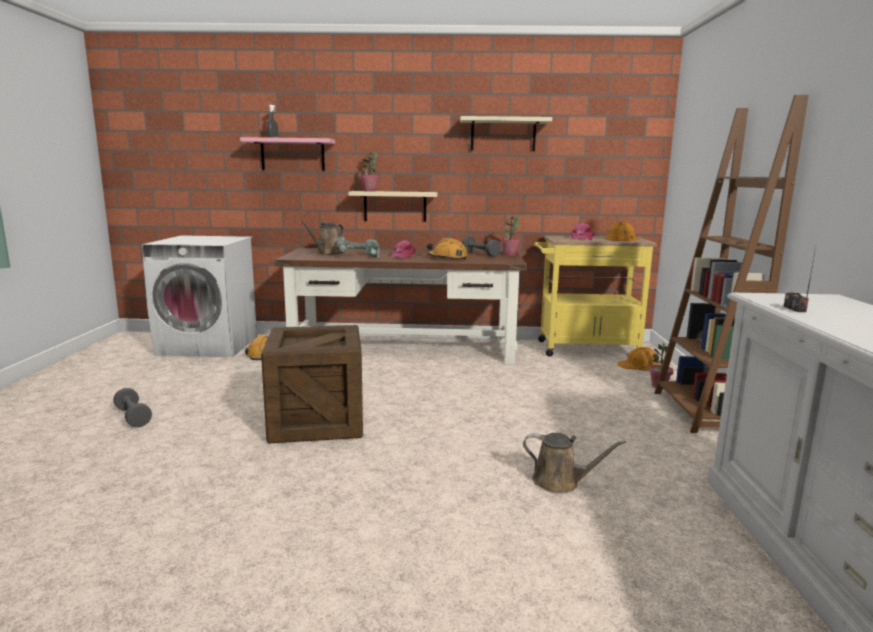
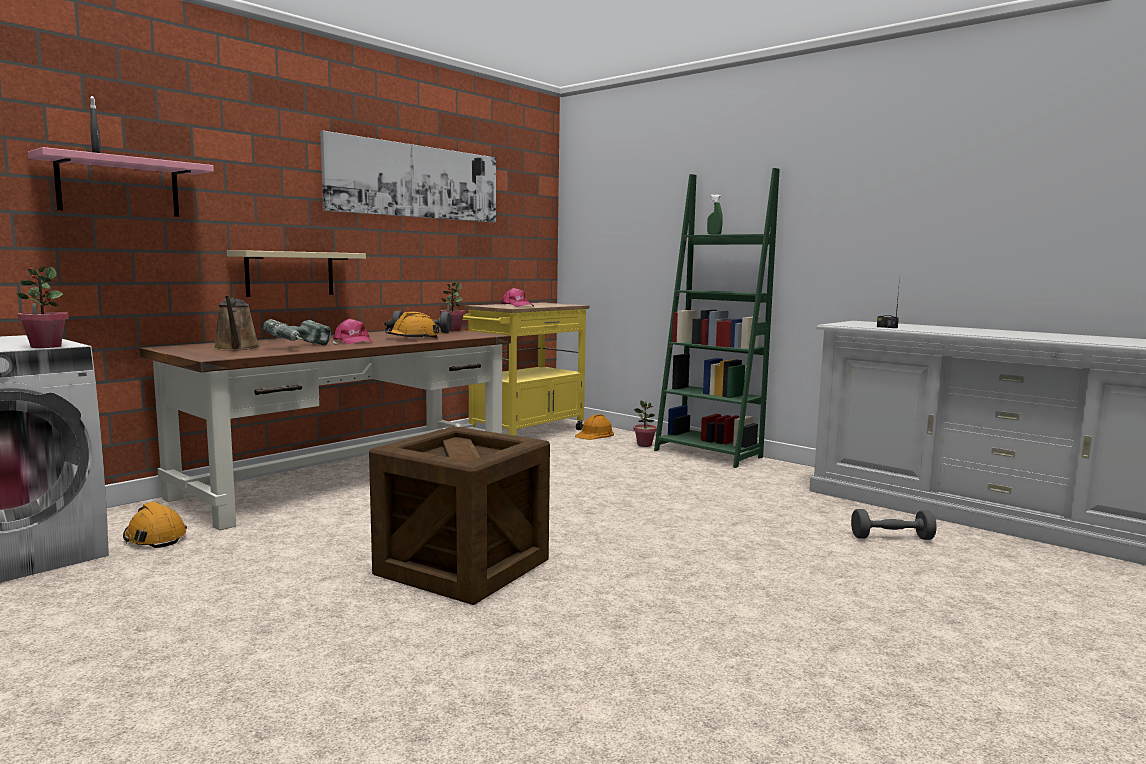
camera: 50 degrees left, 5 degrees down
(133, 417) = (182, 672): grey dumbbell -> grey dumbbell (891, 538)
(369, 191) = (266, 250): potted plant -> potted plant (45, 346)
(503, 135) = (415, 181): beige shelf -> picture
(560, 482) = (755, 524): brown watering can -> none
(621, 239) = (546, 304): orange hard hat -> none
(700, 412) = (708, 453): brown bookcase -> green bookcase
(740, 176) = (714, 234): none -> green spray bottle

